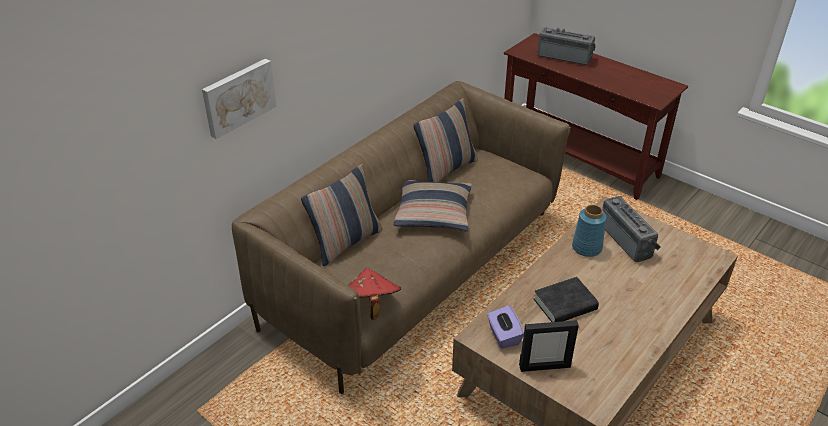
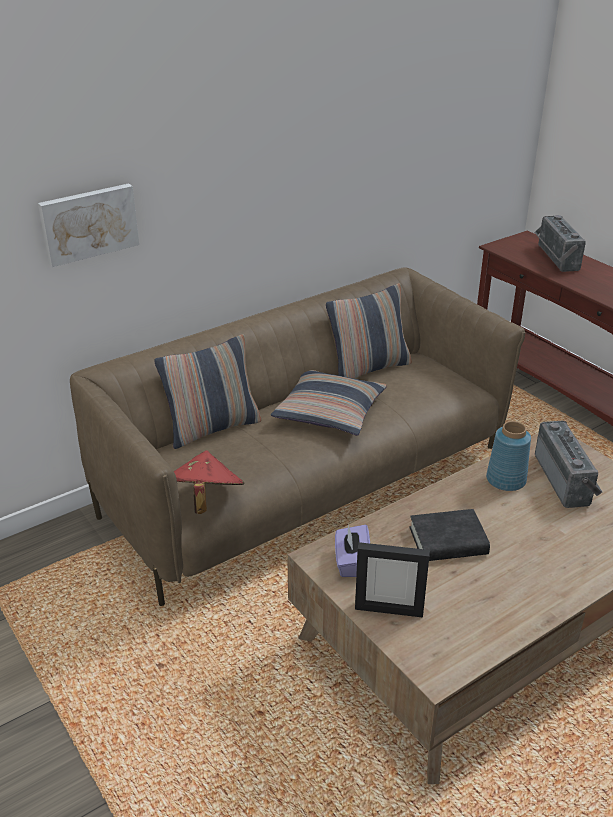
camera: 15 degrees right, 5 degrees down
(565, 56) = (554, 258): radio -> radio turned 135 degrees counterclockwise

